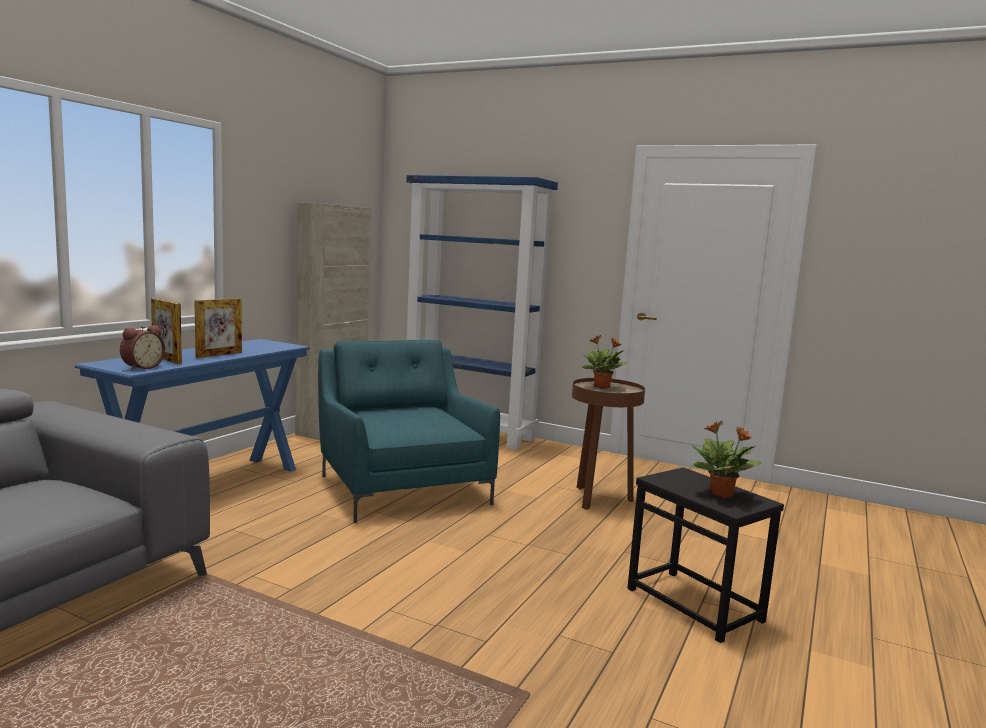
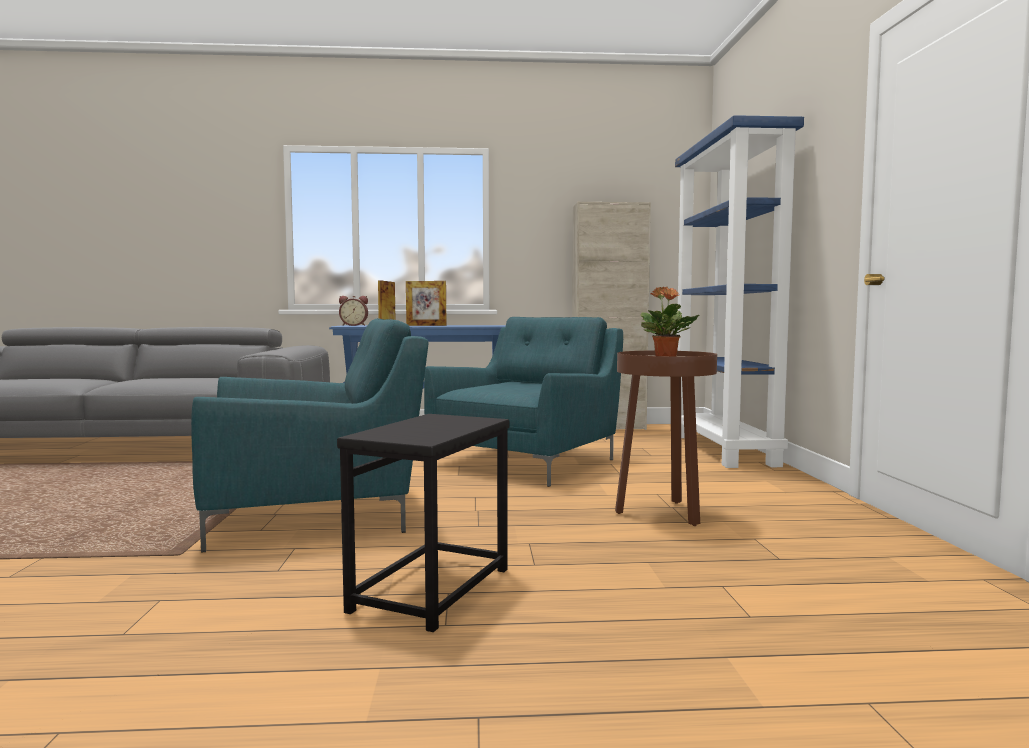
camera: 60 degrees right, 5 degrees down
(454, 603) = (318, 511): none -> turquoise armchair
(722, 495) = (419, 430): potted plant -> none

